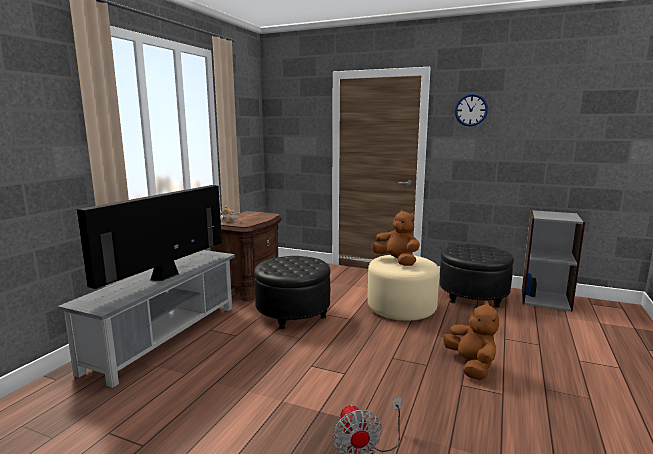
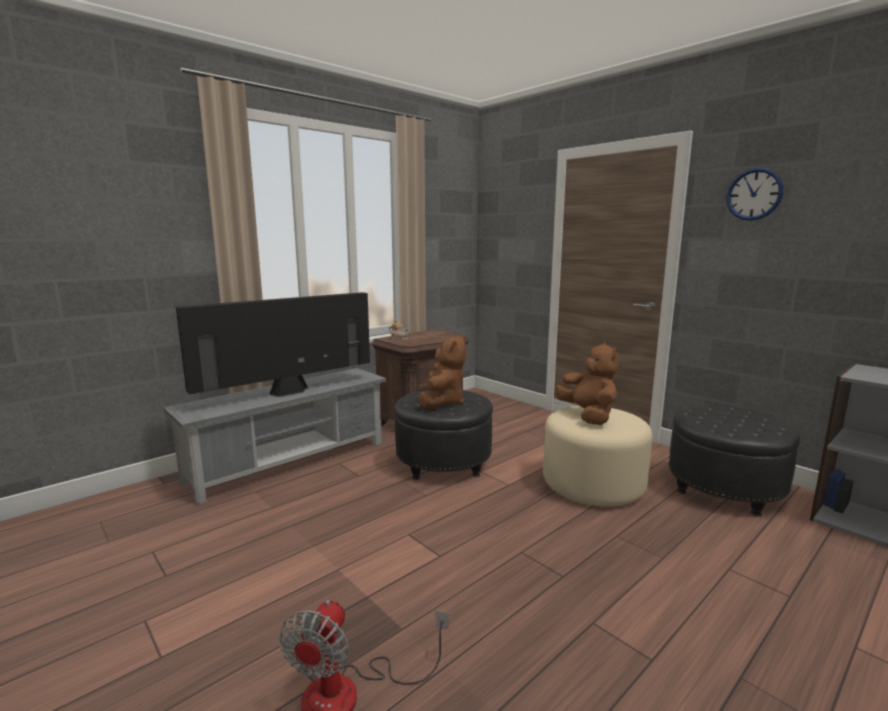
camera: 25 degrees right, 0 degrees up
(471, 366) = (633, 597): brown plush toy -> brown plush toy (442, 402)

